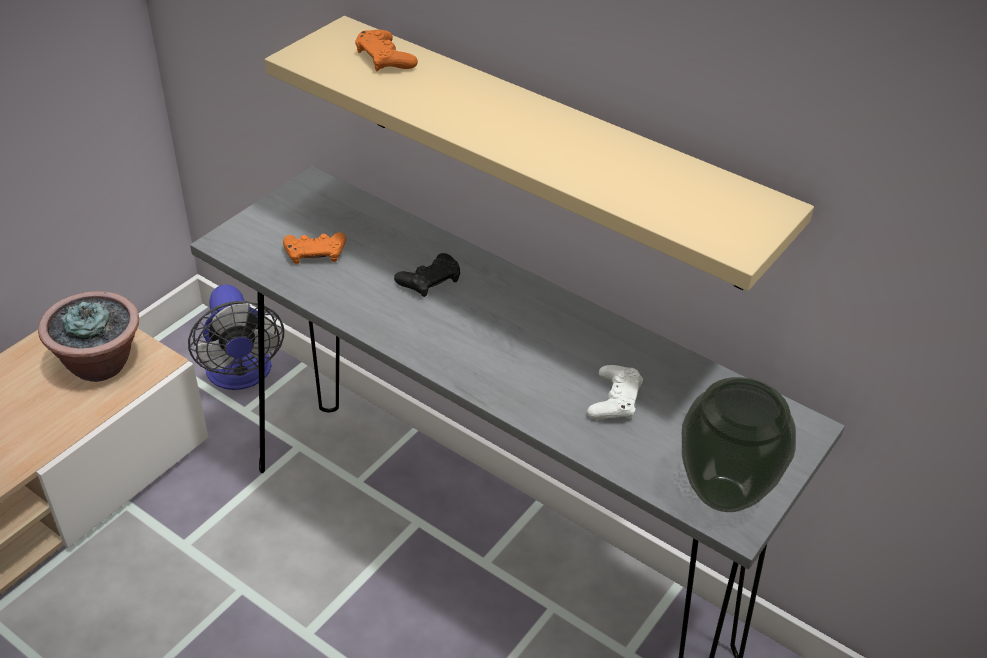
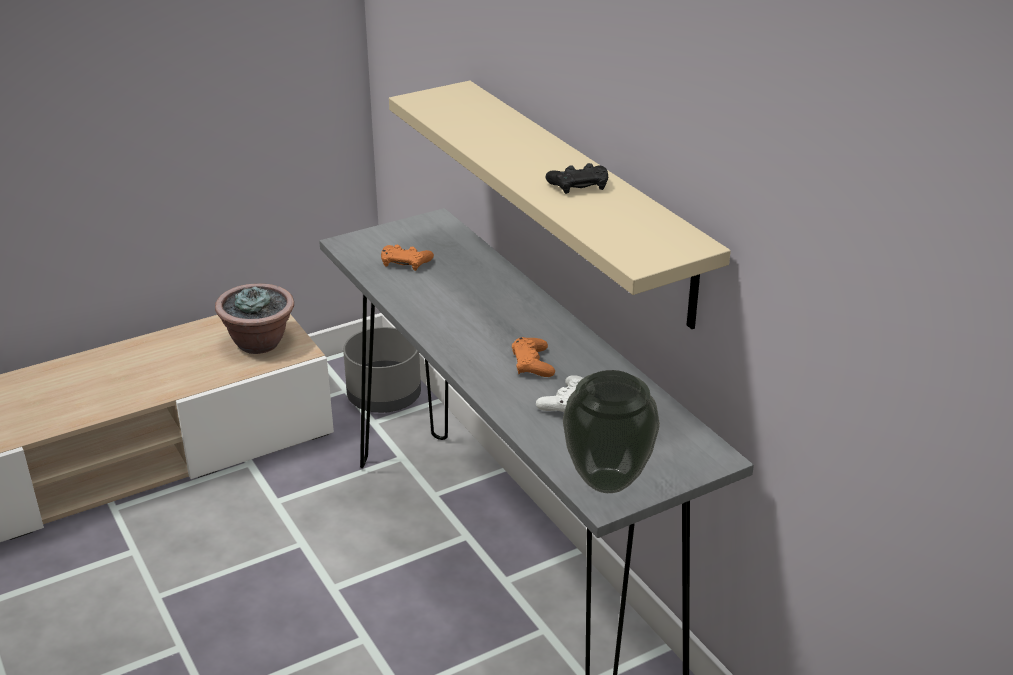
camera: 25 degrees right, 10 degrees down
(241, 375) = (385, 396): fan -> grey planter
(385, 59) = (475, 109): orange game controller -> orange game controller (532, 364)
(429, 280) = (479, 296): black game controller -> black game controller (579, 185)

